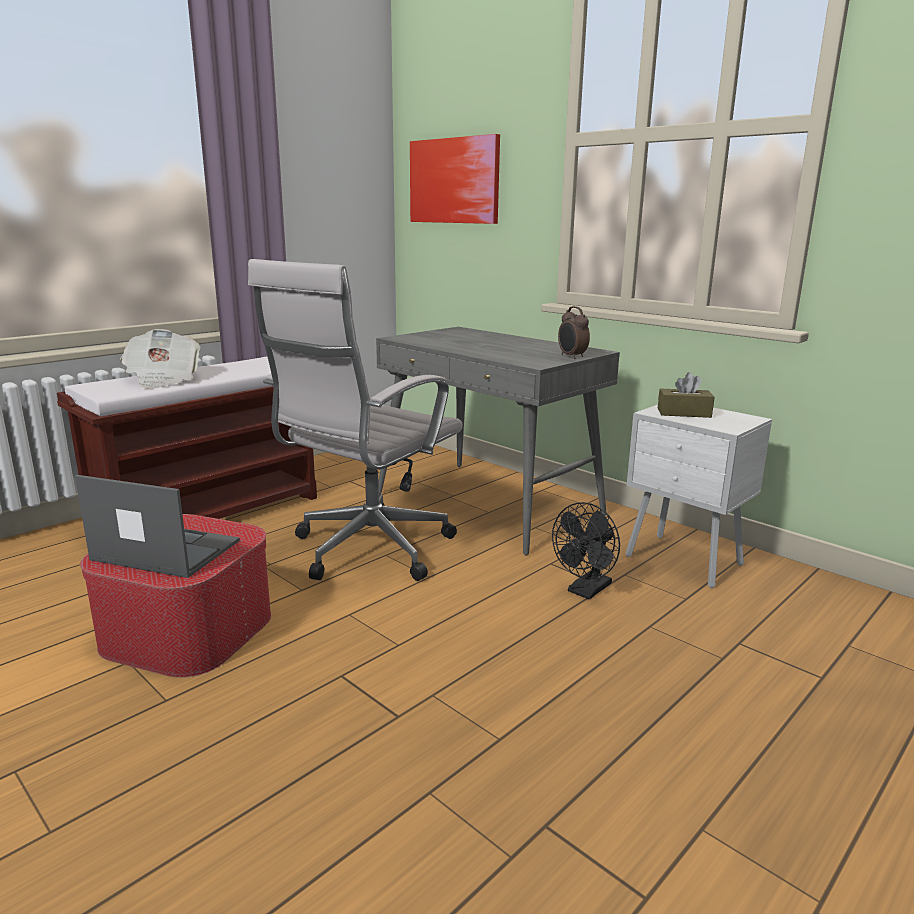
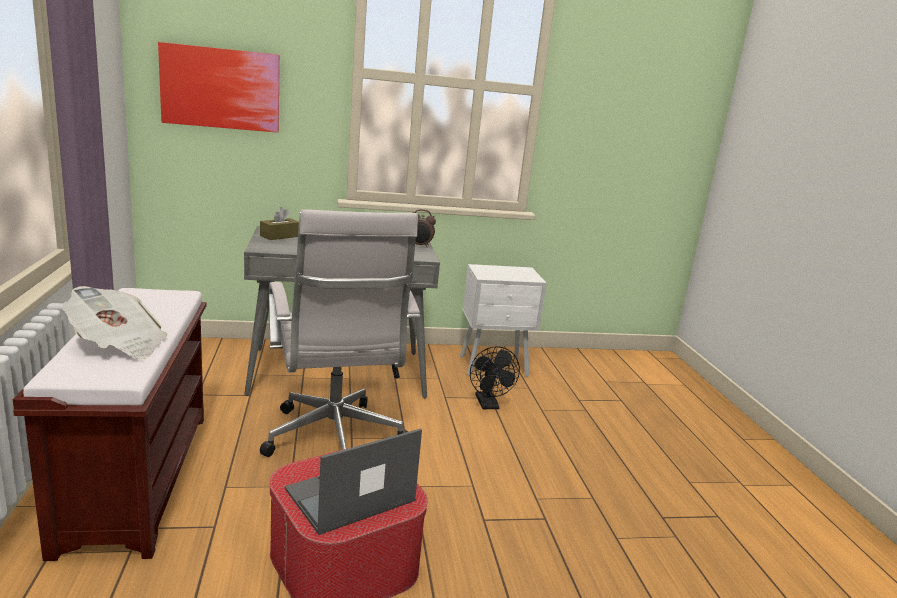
camera: 55 degrees left, 0 degrees up
(684, 413) = (496, 273): brown tissue box -> brown tissue box (280, 236)

